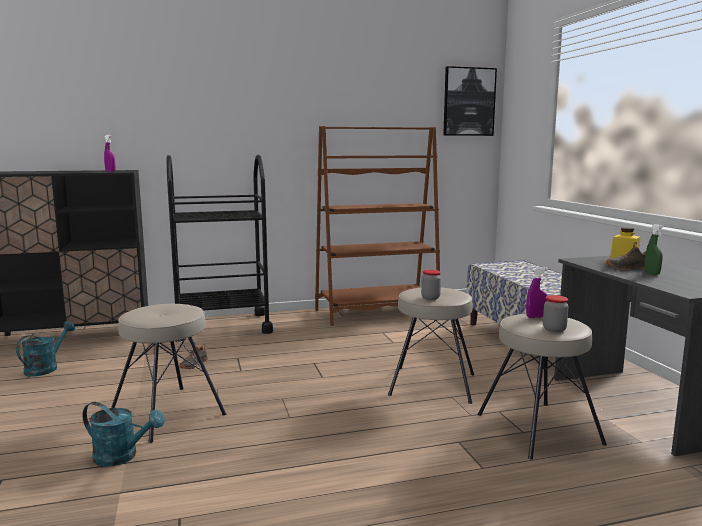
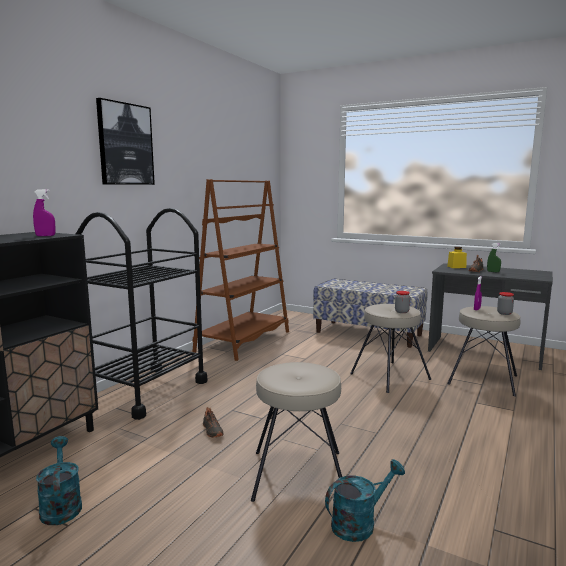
camera: 45 degrees left, 0 degrees up
(468, 102) = (266, 160): picture -> picture (125, 144)

